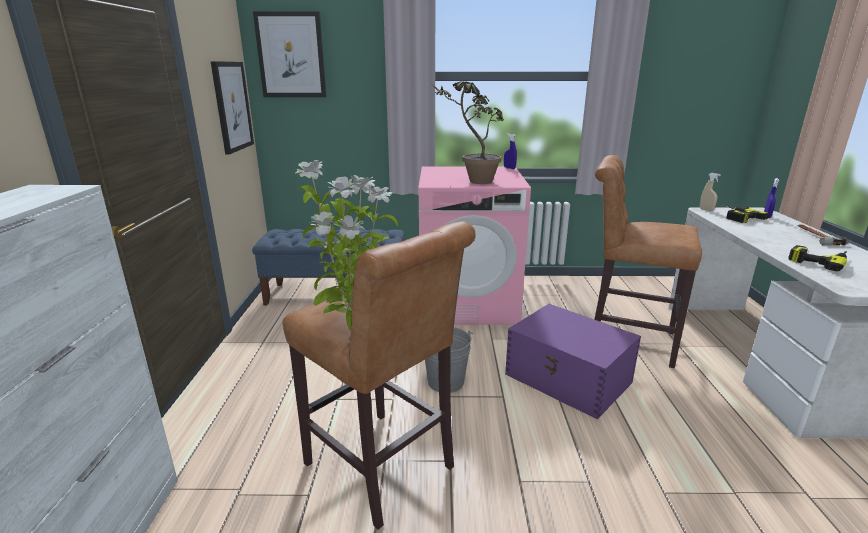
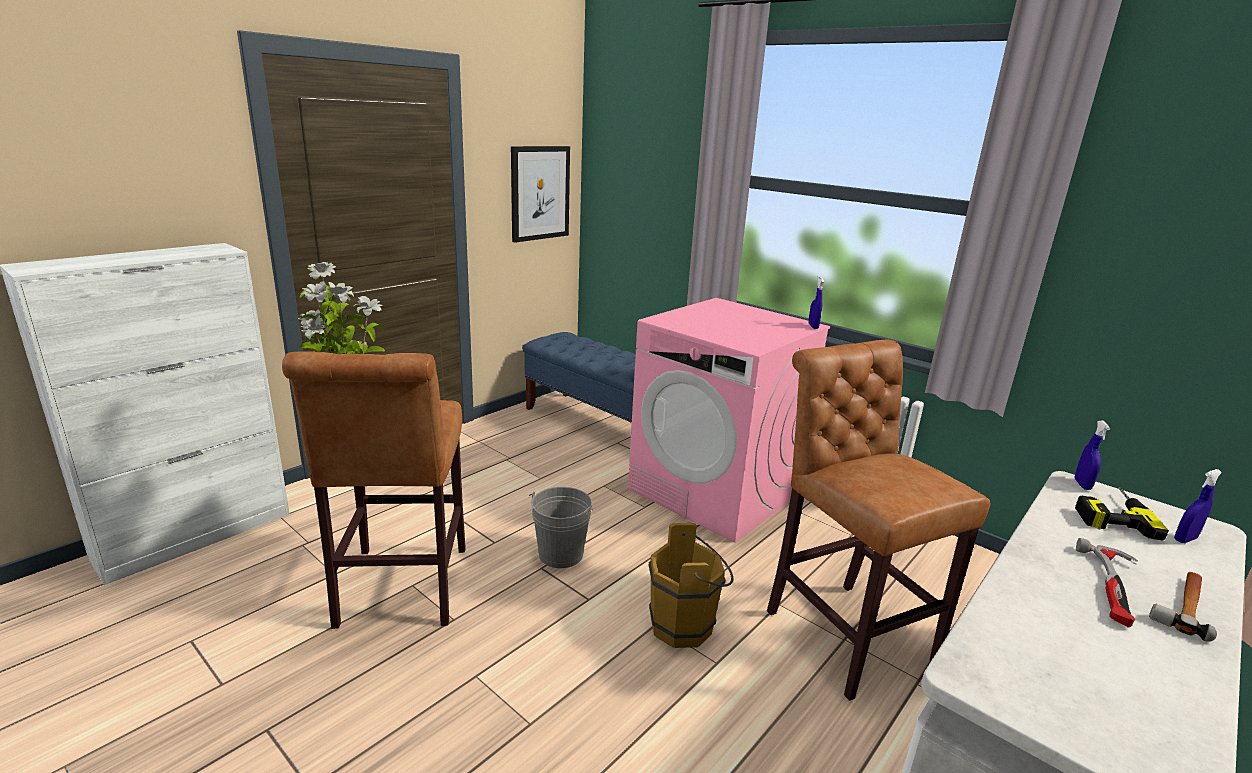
camera: 40 degrees right, 0 degrees up
(291, 55) = (620, 142): picture -> none
(472, 182) = (711, 330): potted plant -> none
(568, 379) = (686, 626): purple storage box -> brown bucket
(706, 209) = (1082, 485): beige spray bottle -> blue spray bottle
(795, 240) = (1113, 588): none -> hammer
(819, 260) = (1054, 627): power drill -> none

